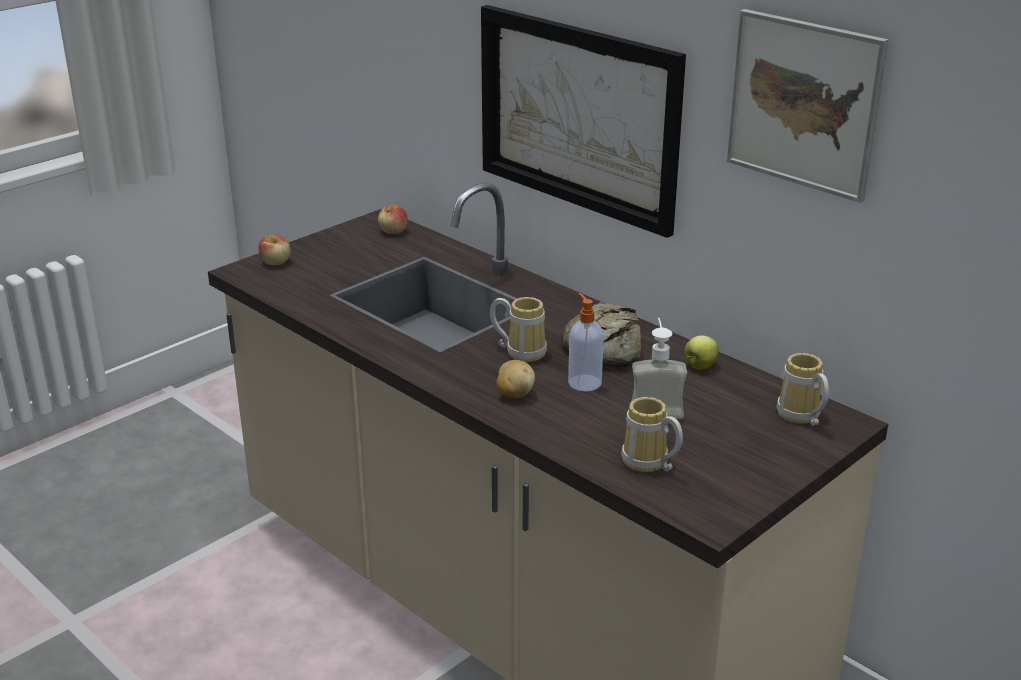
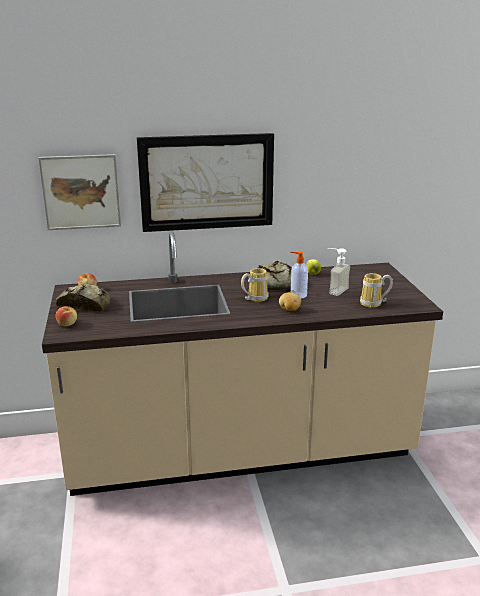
camera: 55 degrees left, 5 degrees down
(345, 249) = (85, 304): none -> bread
(799, 417) = (369, 272): mug -> none
(804, 104) = (336, 140): picture -> picture (81, 192)

